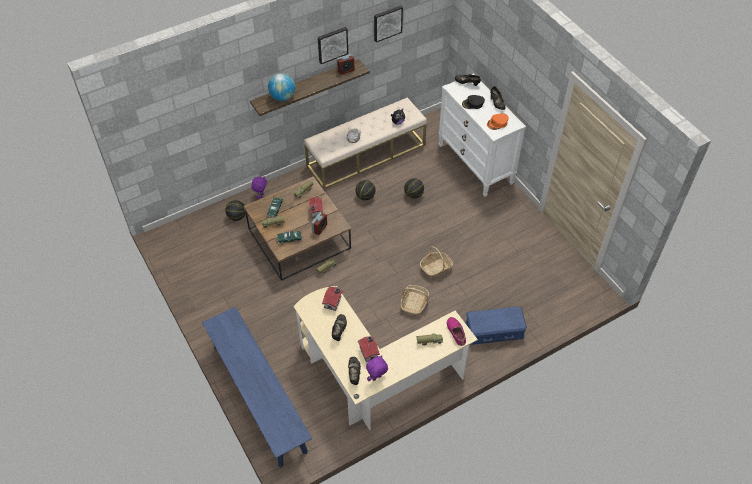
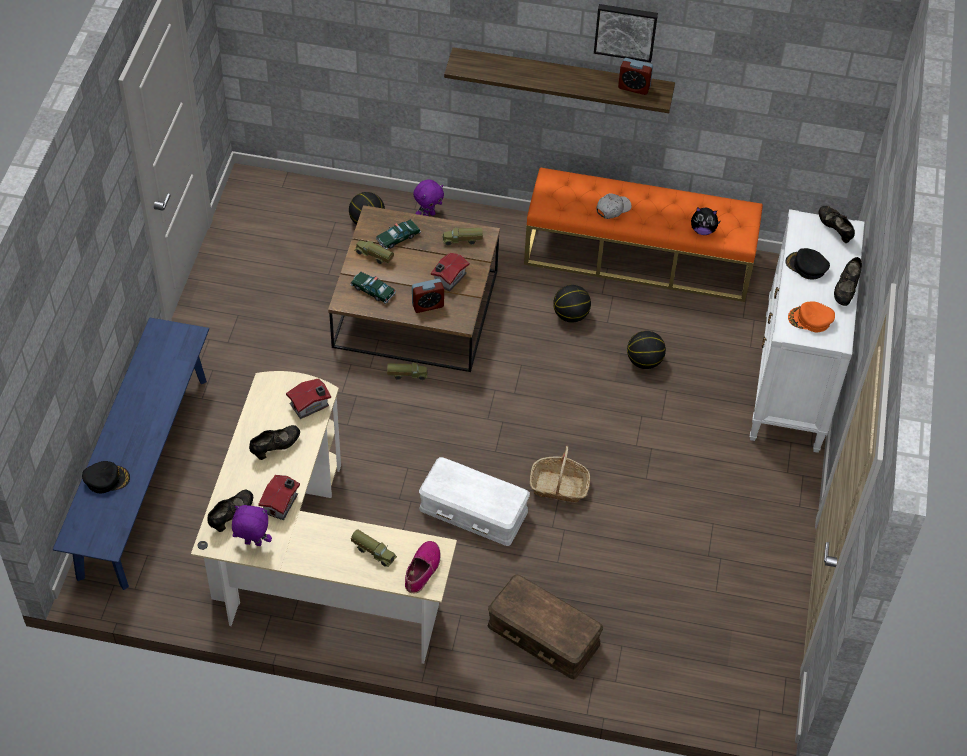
camera: 40 degrees right, 0 degrees up
(265, 407) = (106, 479): none -> black cap
(282, 97) = (501, 70): globe -> none
(366, 155) = (639, 257): beige bench -> orange bench
(387, 23) = (744, 47): picture -> none
(414, 303) = (473, 510): basket -> white storage box
(494, 330) = (543, 635): blue storage box -> brown storage box

